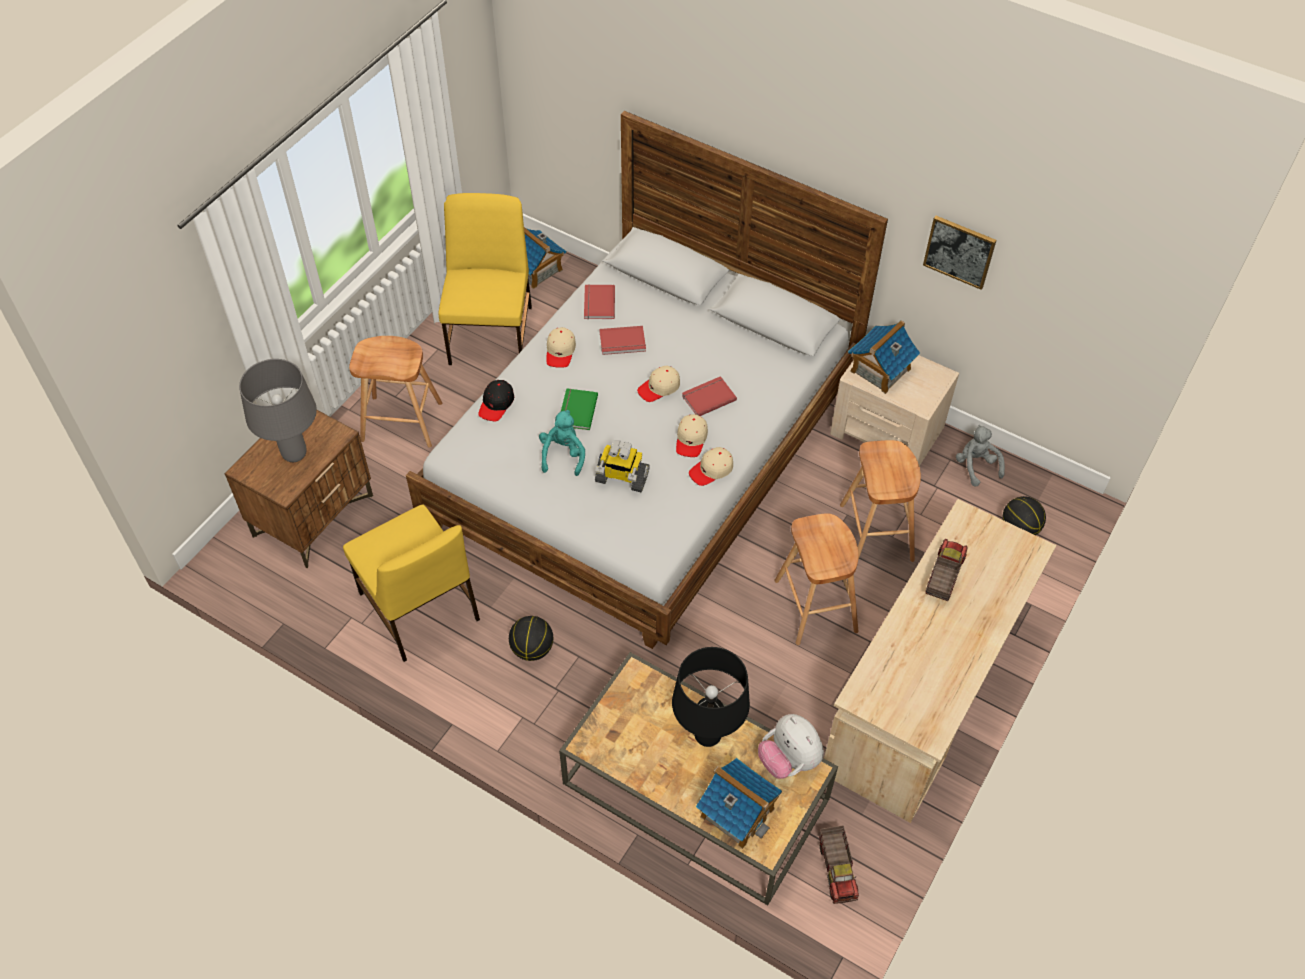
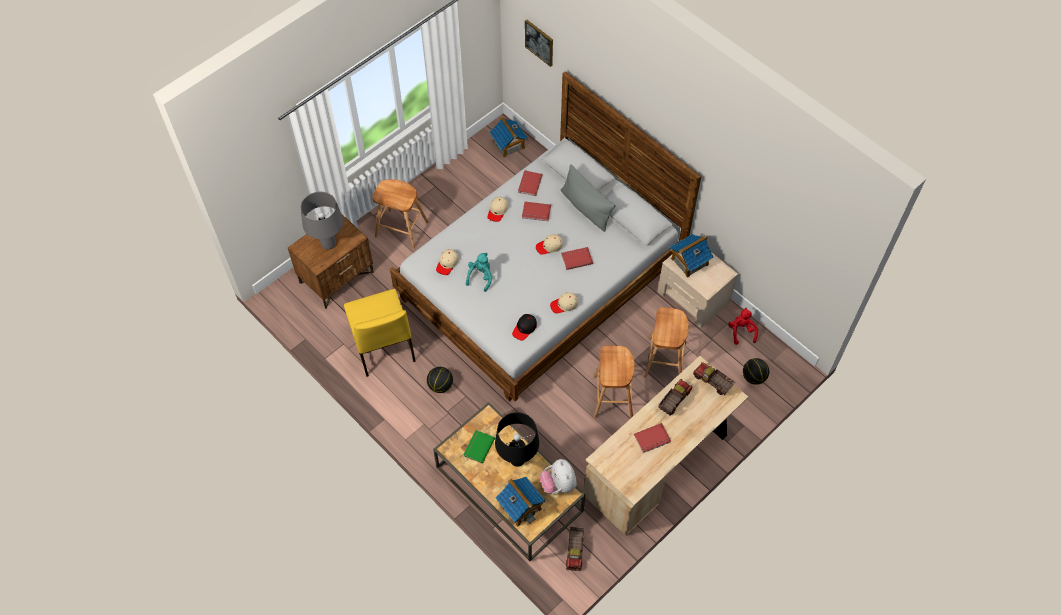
camera: 15 degrees right, 5 degrees up
(492, 333) = (470, 183): yellow chair -> none
(496, 404) = (451, 237): black cap -> black cap (524, 328)
(576, 410) = (496, 251): green book -> green book (478, 447)
(621, 478) = (510, 298): toy robot -> none
(691, 439) = (558, 283): beige cap -> beige cap (447, 263)
(698, 322) = (586, 208): none -> grey pillow
(932, 645) = (652, 439): none -> red book
(959, 251) = (739, 205): picture -> picture (539, 42)
(976, 466) = (741, 331): grey plush toy -> red plush toy
(993, 535) = (712, 382): none -> toy truck

